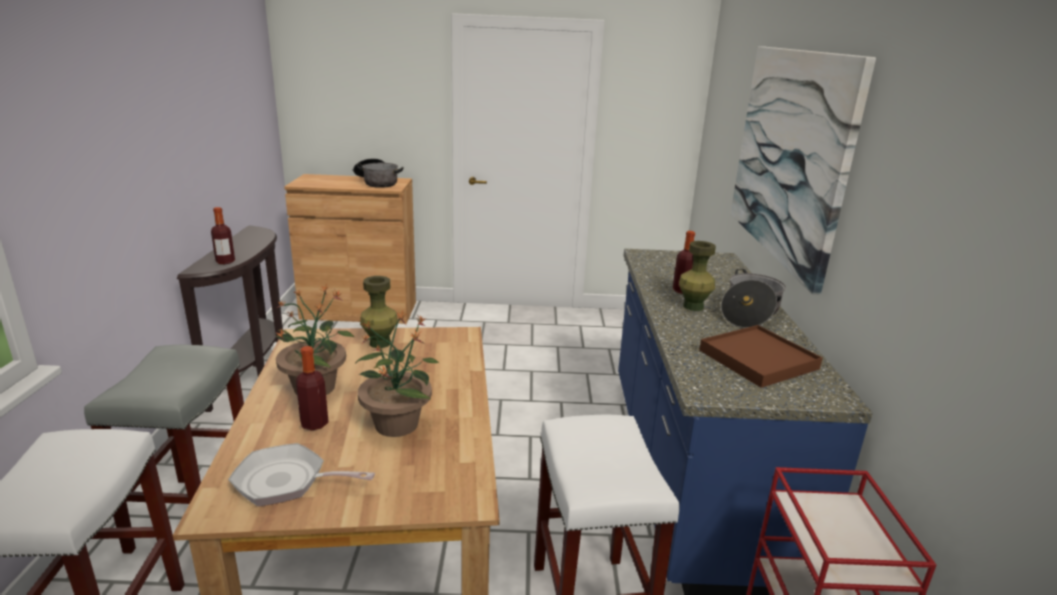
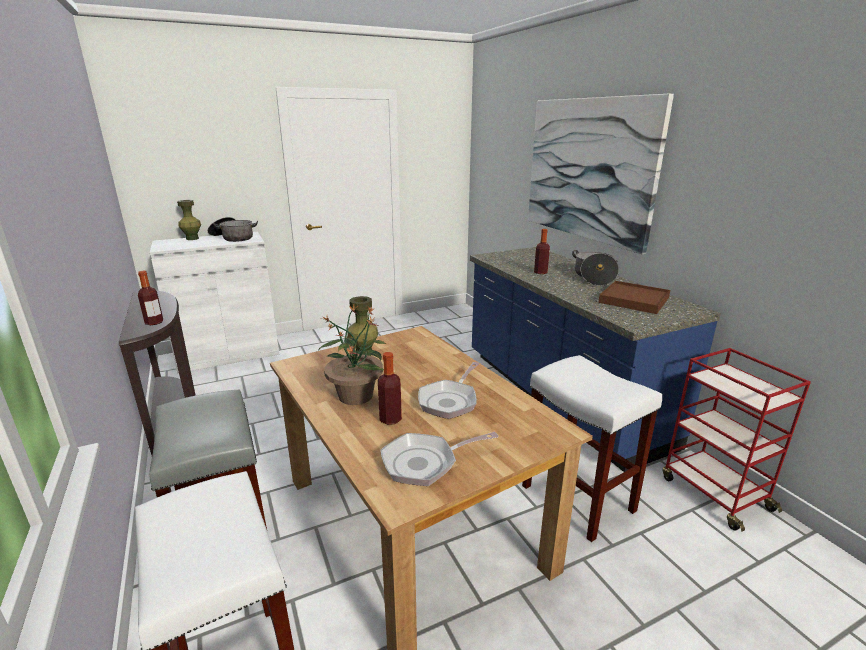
camera: 25 degrees left, 0 degrees up
(359, 310) = (228, 354): brown cabinet -> white cabinet
(397, 423) = (450, 401): potted plant -> frying pan
(693, 306) = (559, 280): green vase -> green vase (192, 238)

